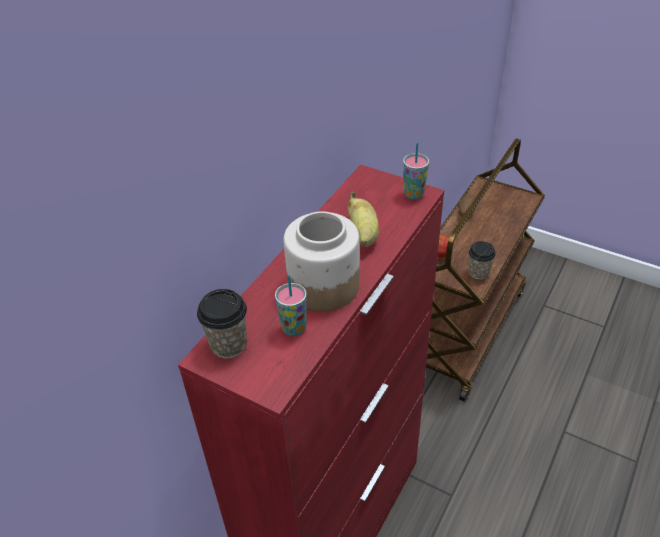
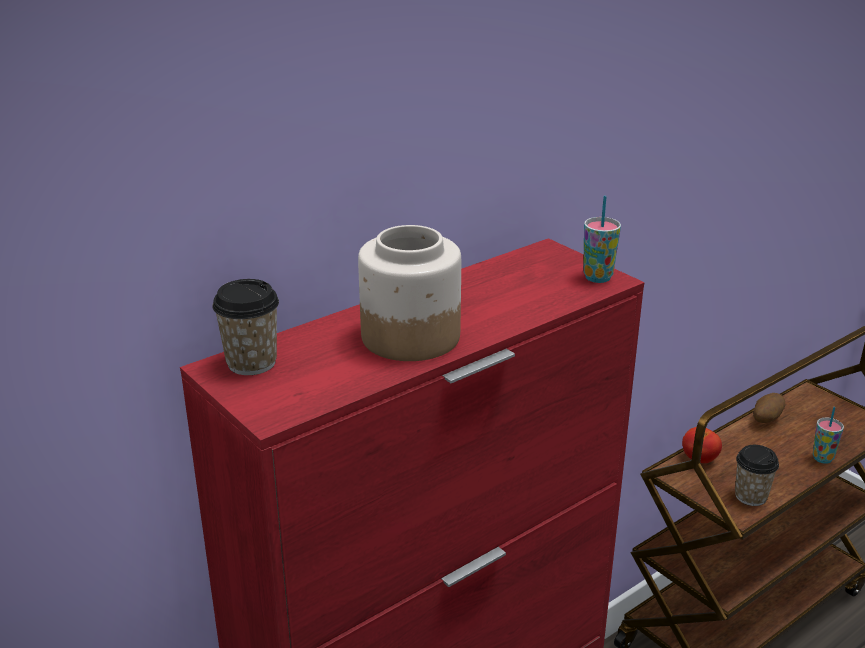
camera: 20 degrees right, 15 degrees down
(294, 328) = (341, 366): cup -> cup (822, 458)
(363, 234) = (499, 301): banana -> none

